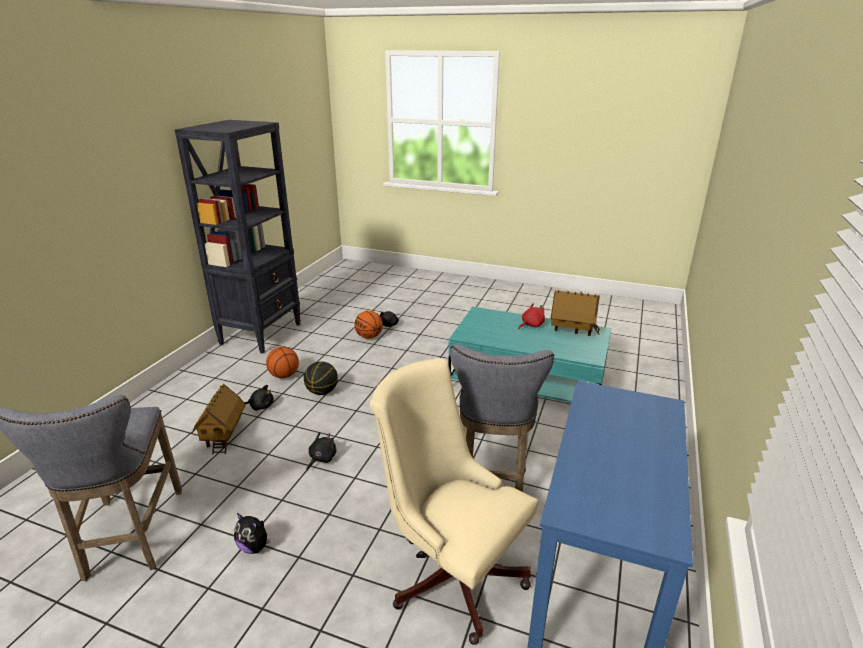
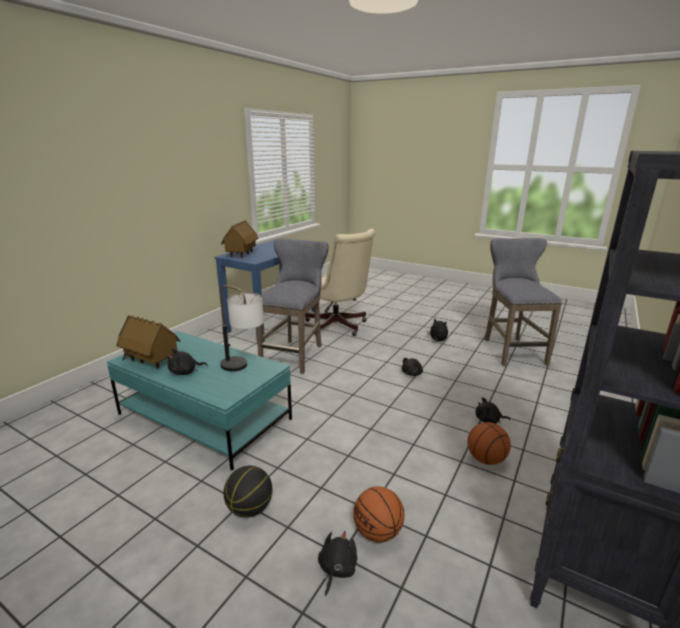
camera: 170 degrees left, 5 degrees down
(223, 435) = (504, 397): toy house -> toy house (241, 255)
(322, 392) = (429, 430): basketball -> basketball (249, 509)
(486, 332) = (243, 368): none -> table lamp
(531, 325) = (185, 372): red plush toy -> black plush toy

